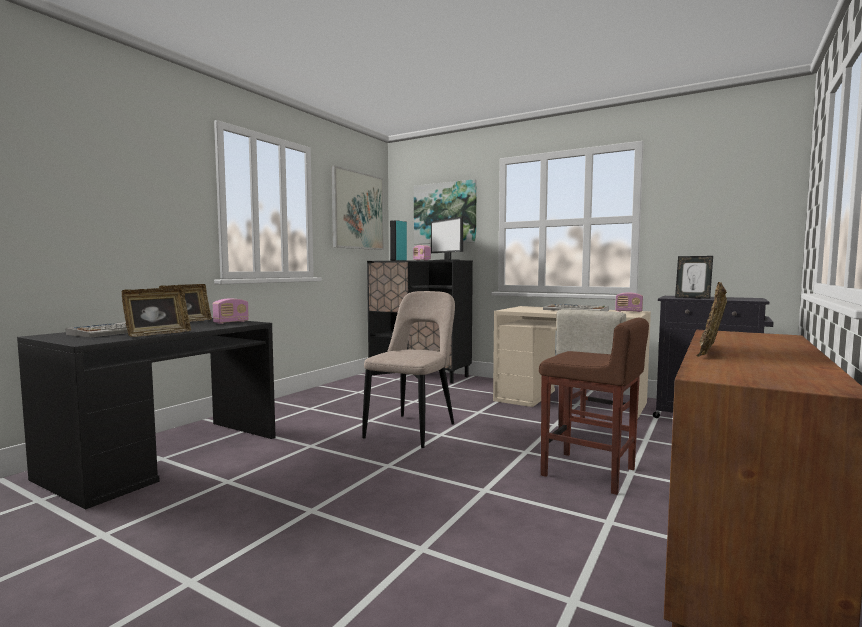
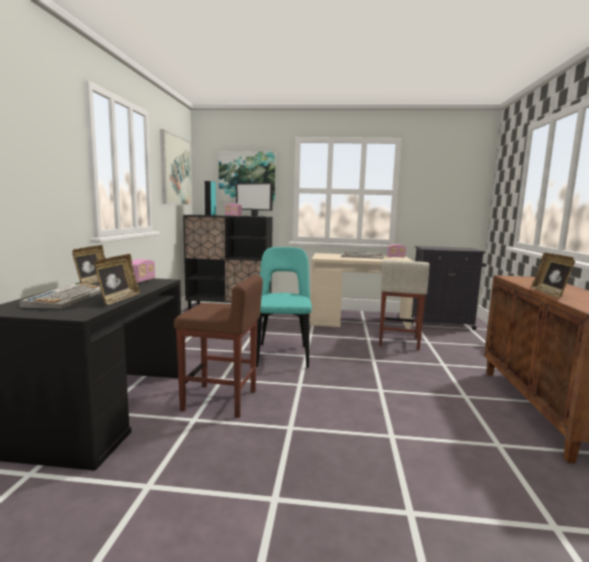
camera: 25 degrees left, 5 degrees up
(413, 430) = (282, 354): beige chair -> turquoise chair
(590, 472) = (423, 368): brown stool -> brown stool (221, 400)
(692, 298) = (439, 248): picture frame -> none

